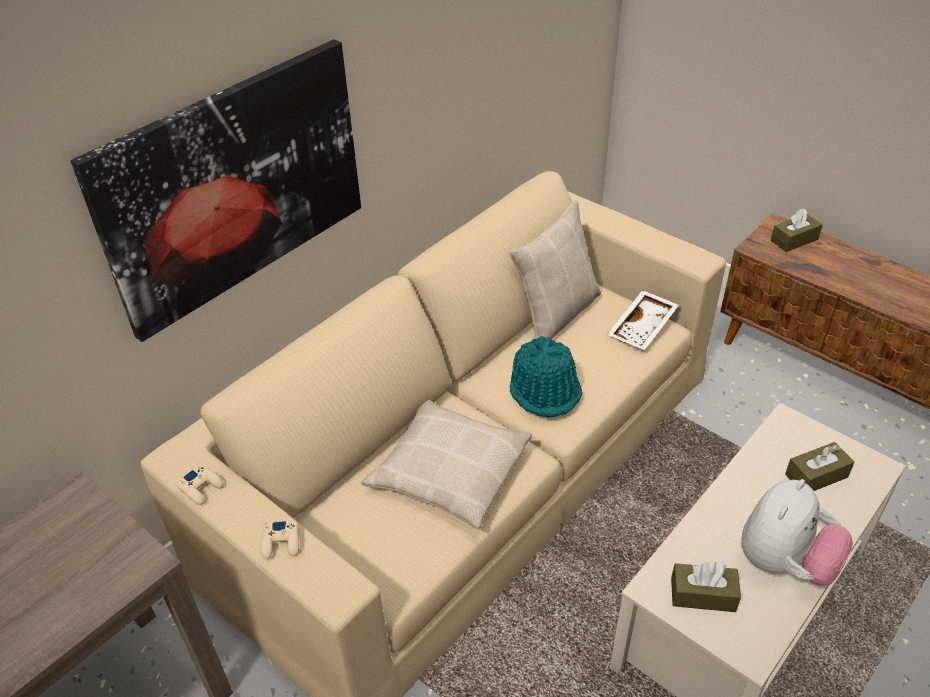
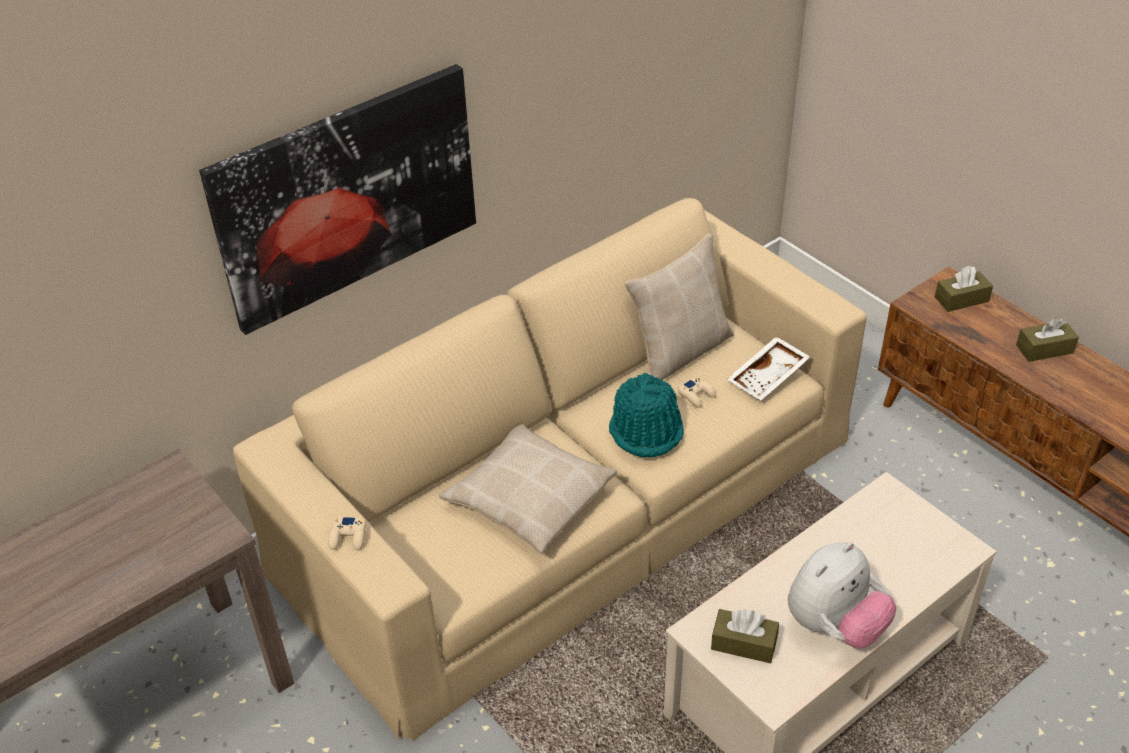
camera: 10 degrees right, 0 degrees up
(201, 487) = (284, 478): beige game controller -> beige game controller (696, 395)
(816, 476) = (897, 549): brown tissue box -> brown tissue box (1044, 349)

